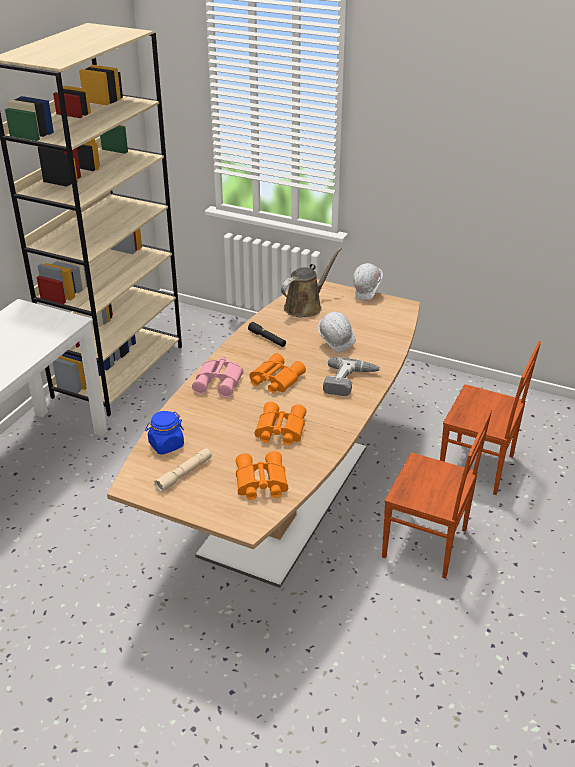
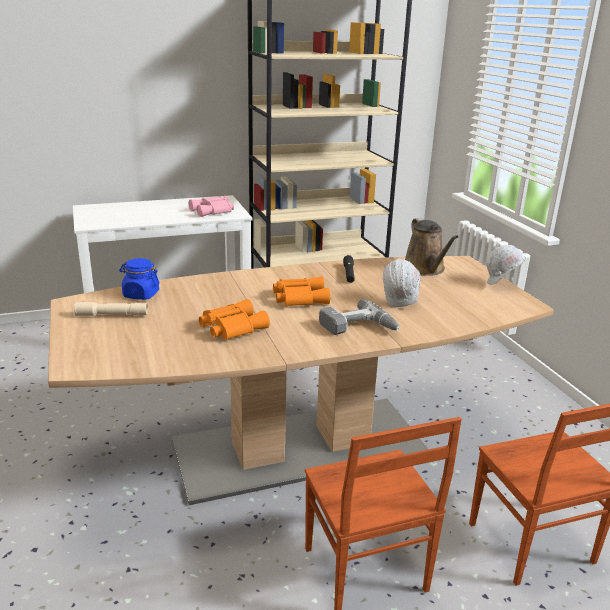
camera: 45 degrees right, 10 degrees down
(220, 382) = (256, 281): pink binoculars -> pink binoculars (213, 211)
(260, 483) = (142, 348): orange binoculars -> none
(306, 306) = (425, 269): brown watering can -> brown watering can turned 75 degrees clockwise

